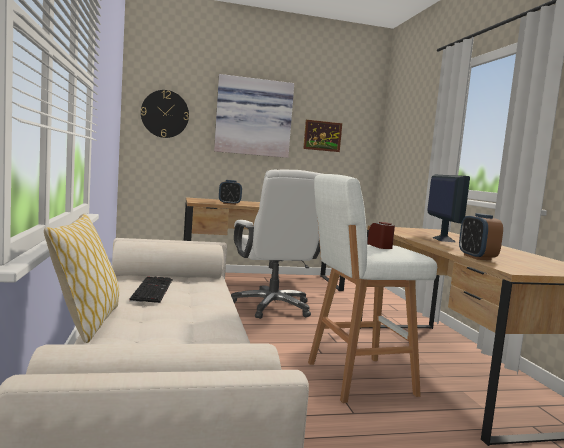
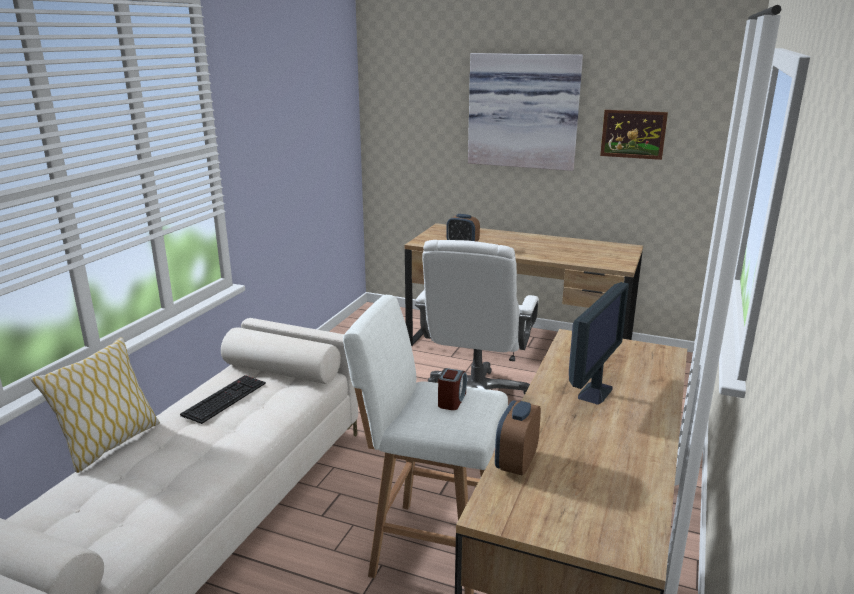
camera: 35 degrees right, 15 degrees up
(165, 114) = (408, 114): wall clock -> none

